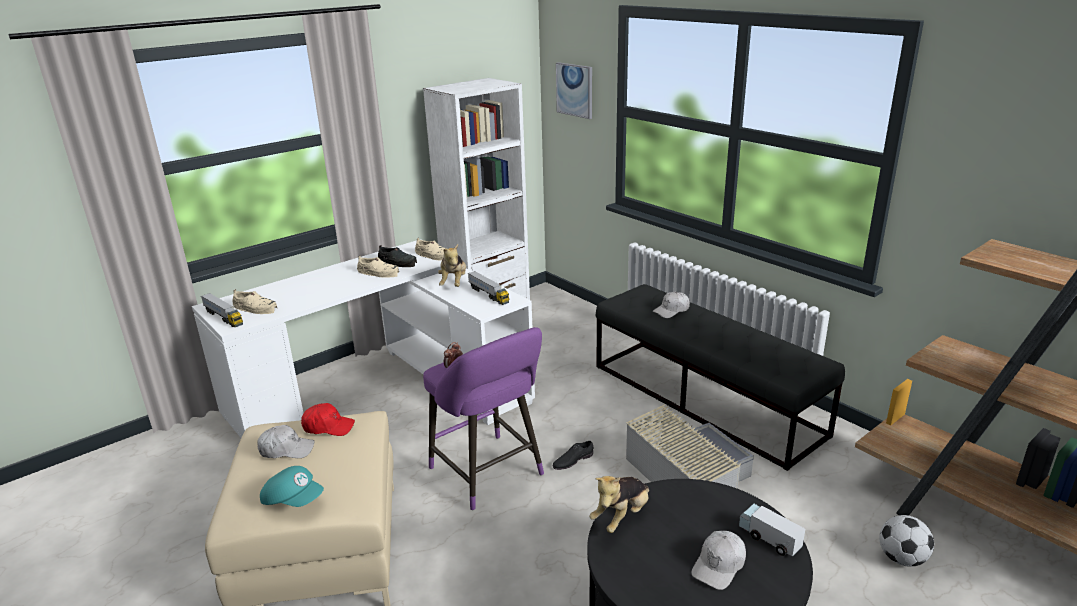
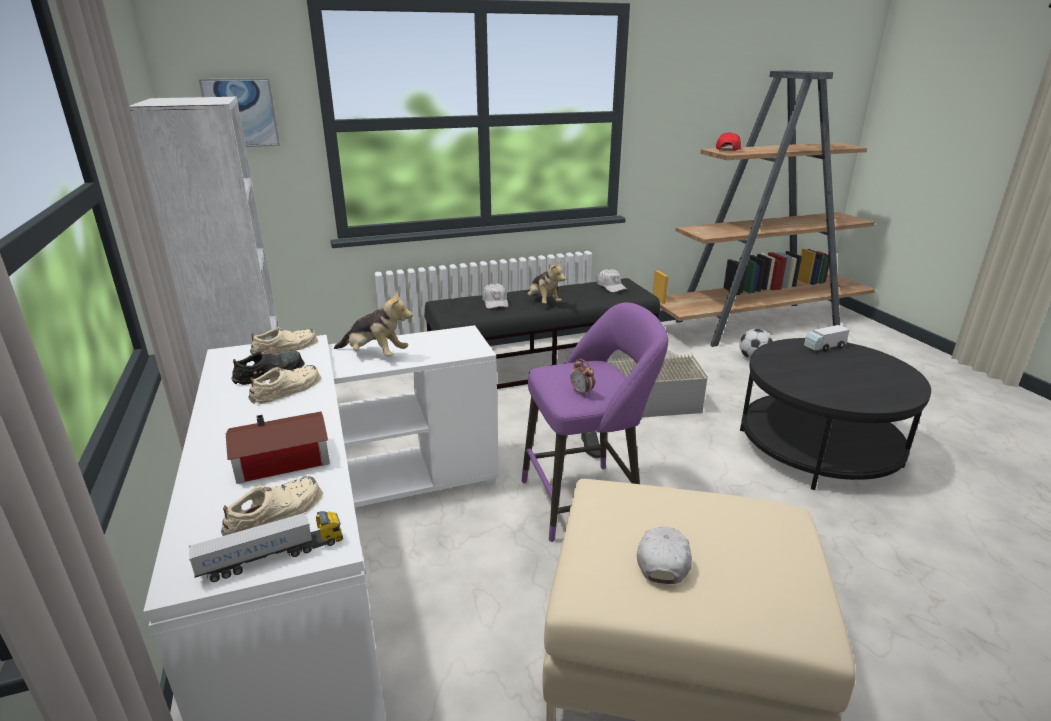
camera: 70 degrees left, 0 degrees up
(294, 500) = (783, 558): turquoise cap -> none
(302, 295) = (285, 460): none -> toy house
(328, 427) = (619, 517): red cap -> red cap (728, 150)
(488, 295) = (434, 341): toy truck -> none
(621, 516) = (797, 388): plush toy -> plush toy (543, 302)
(719, 565) = (854, 368): white cap -> white cap (611, 286)

